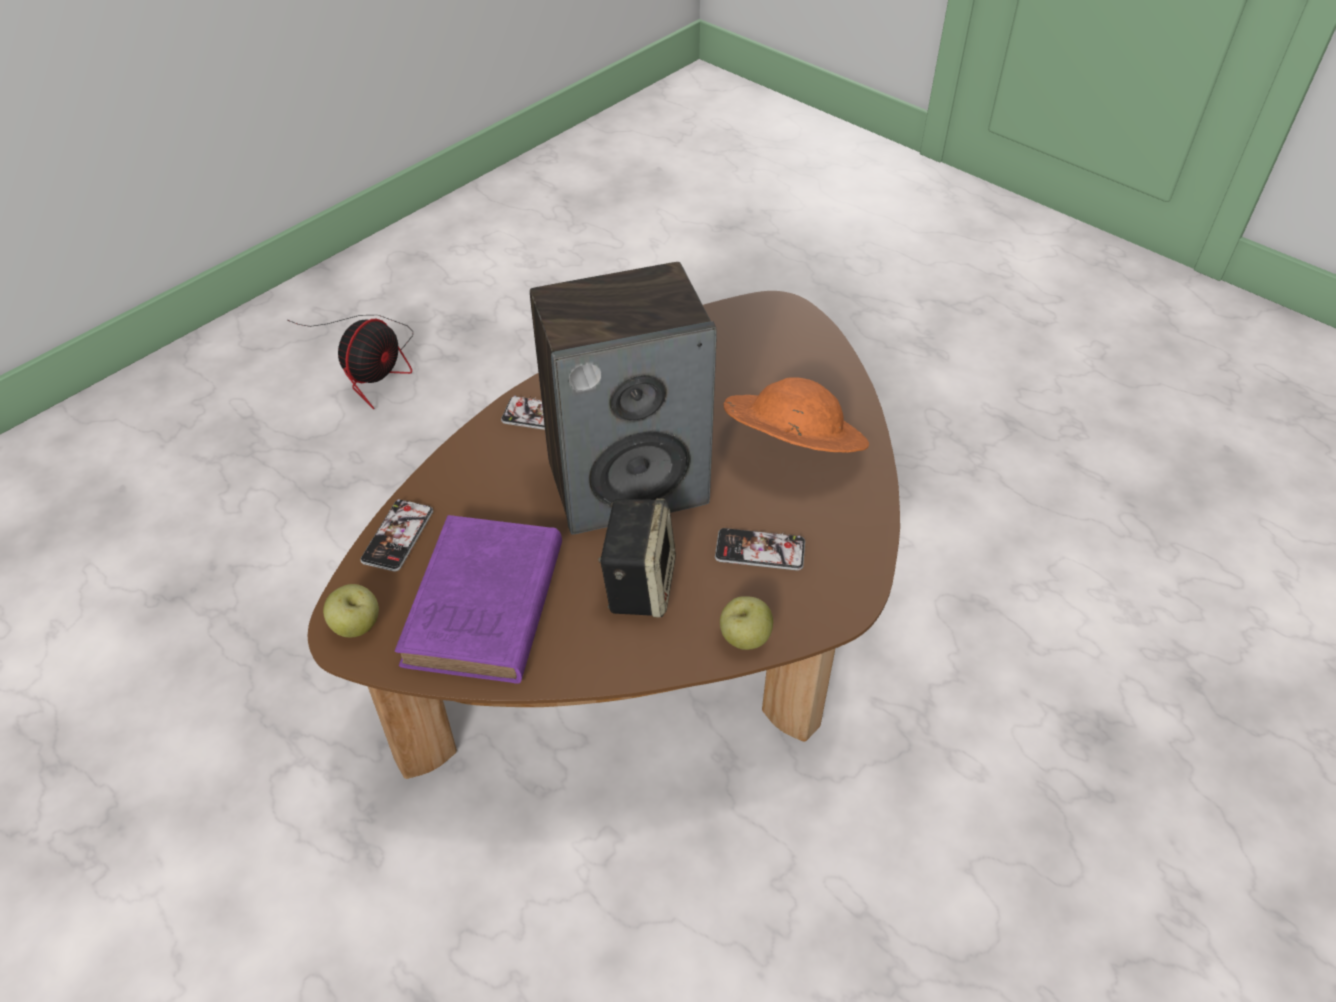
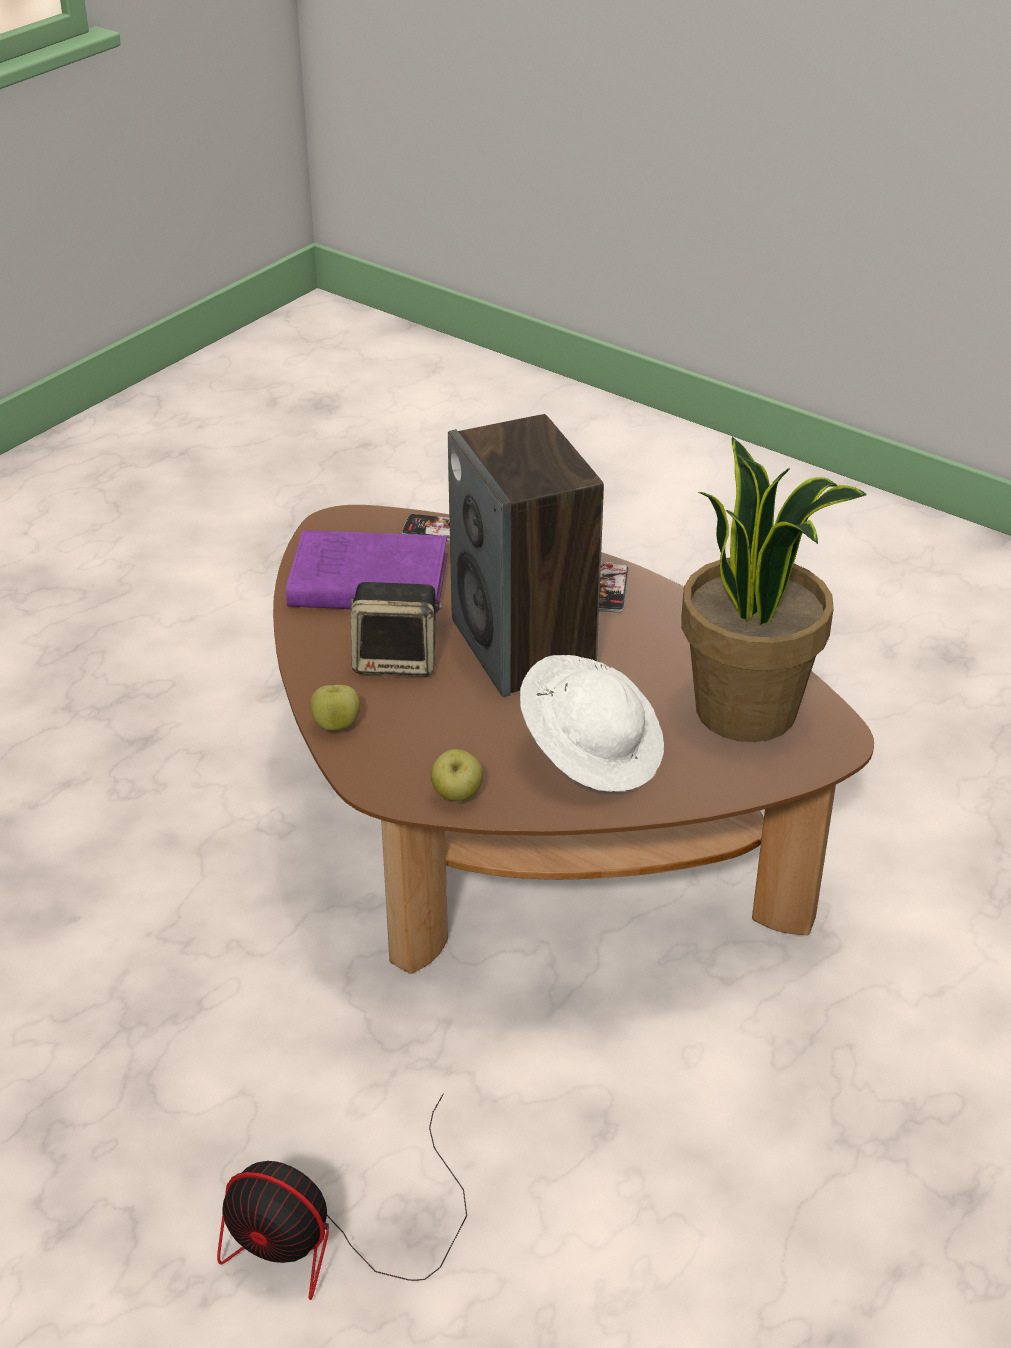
camera: 85 degrees right, 10 degrees down
(357, 626) = (344, 525): apple -> apple (457, 795)
(372, 365) = (854, 600): fan -> fan (334, 1238)
(739, 349) = (748, 710): none -> potted plant
(760, 550) = (444, 732): phone -> none
(791, 448) = (592, 751): orange hat -> white hat

